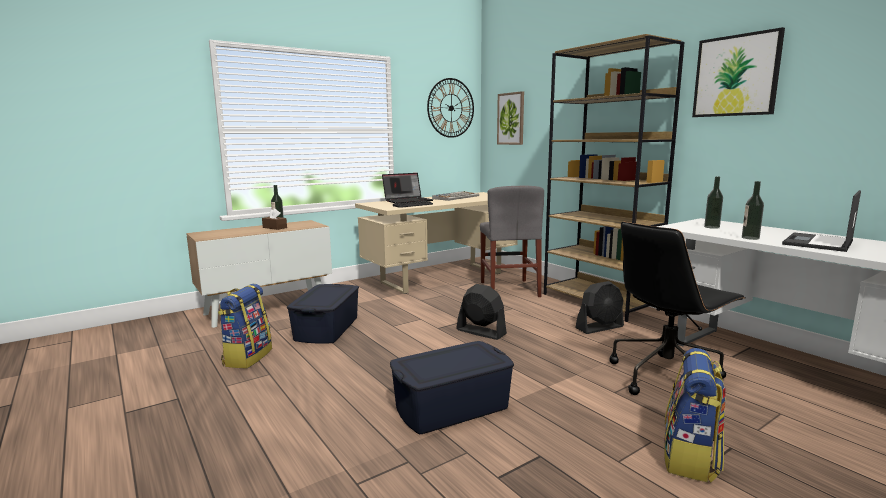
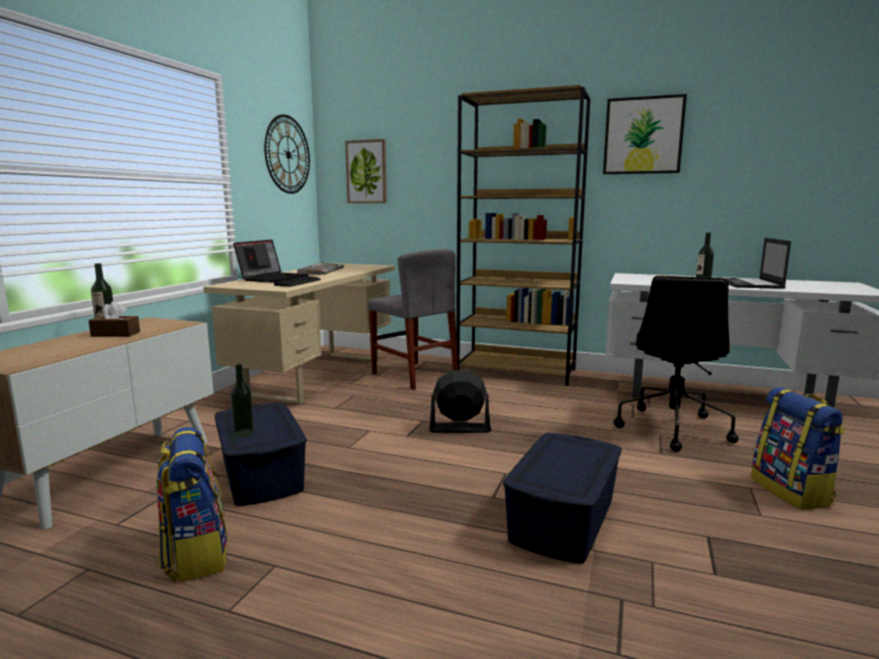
camera: 35 degrees left, 0 degrees up
(599, 327) = (556, 396): black fan -> none
(711, 227) = (650, 279): bottle -> bottle (244, 433)

